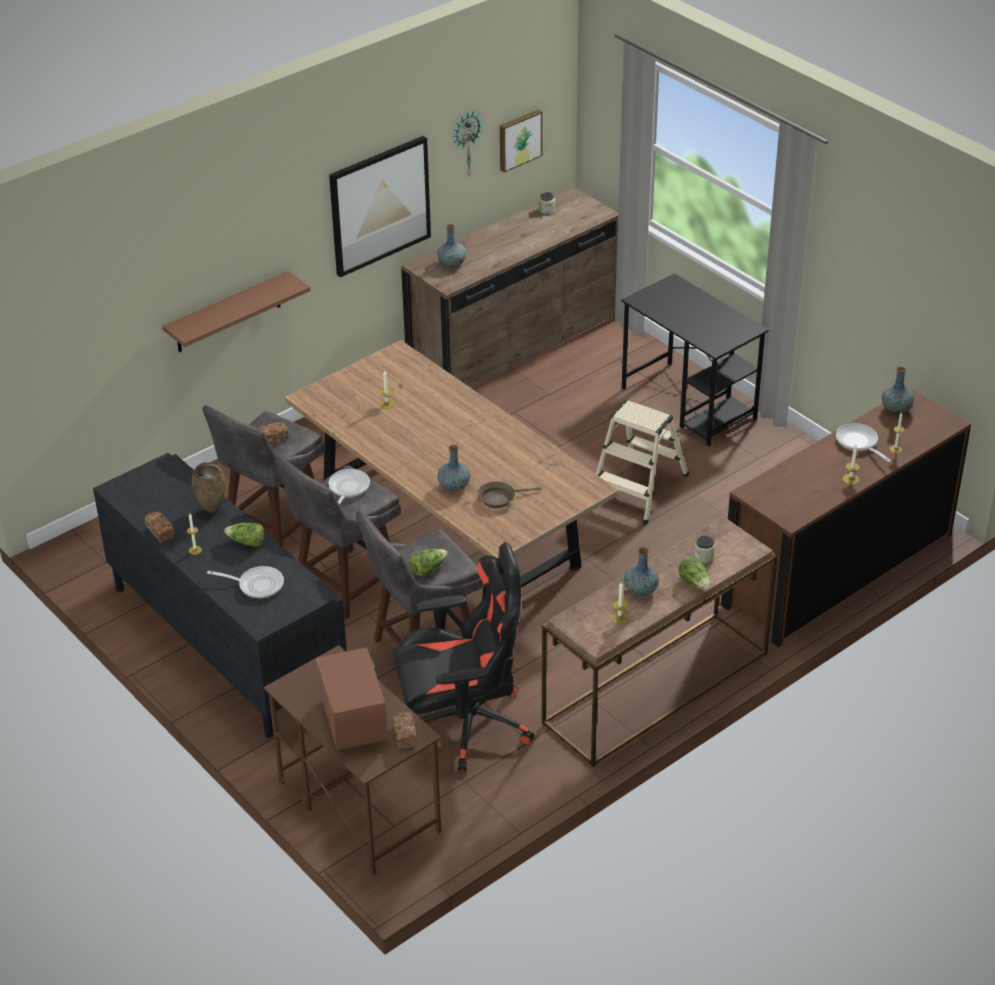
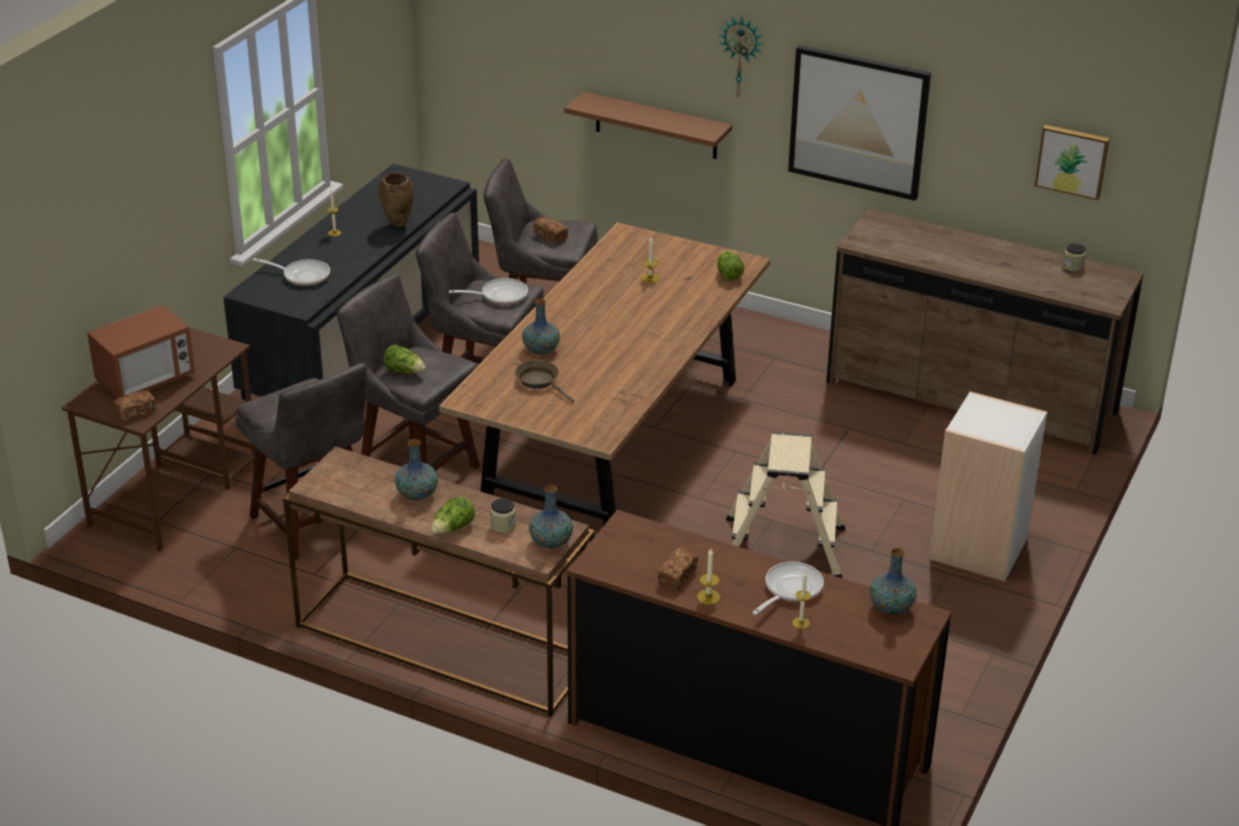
camera: 65 degrees right, 5 degrees down
(160, 532) = (350, 210): bread -> bread (677, 576)
(246, 542) = (361, 254): lettuce -> lettuce (728, 274)
(257, 585) = (302, 276): frying pan -> frying pan turned 60 degrees counterclockwise
(452, 264) = (901, 235): vase -> vase (551, 542)
(460, 727) = (313, 524): black office chair -> grey stool
(466, 143) = (991, 118): wall clock -> wall clock (741, 56)
(619, 618) = (363, 490): candle -> none
(689, 404) = (978, 549): black desk -> bookcase

